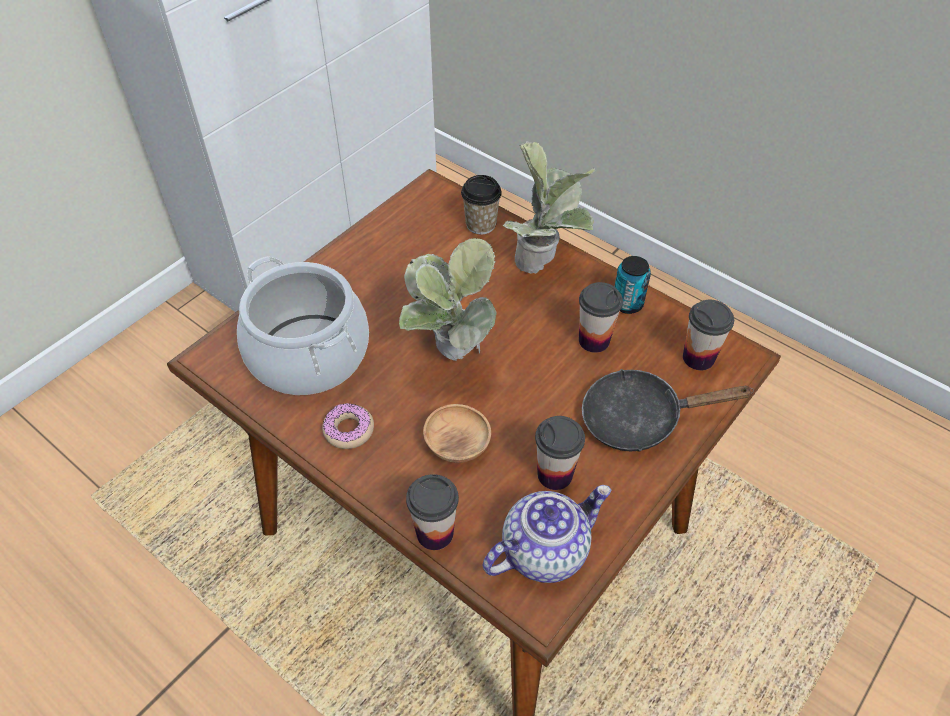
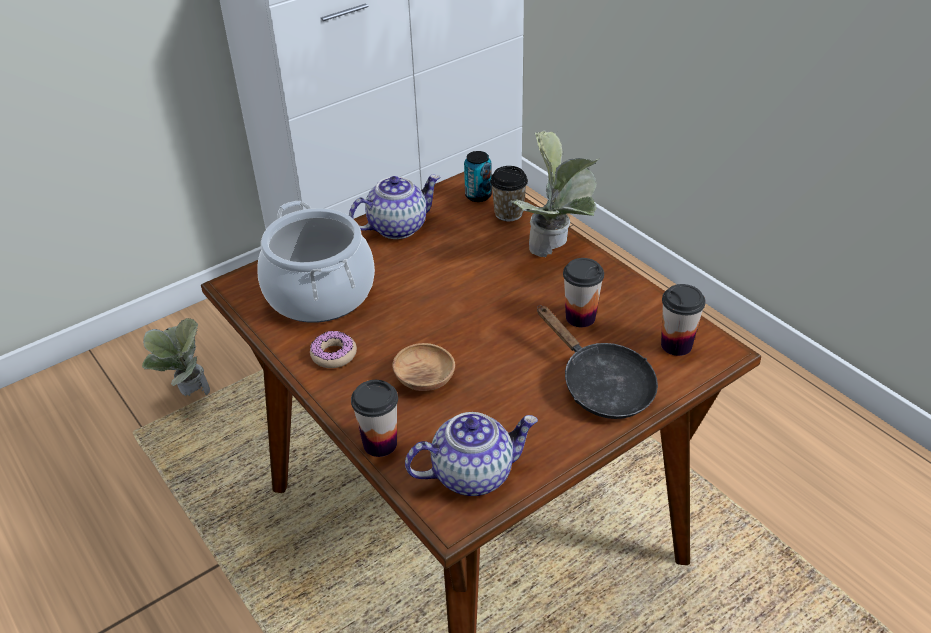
camera: 15 degrees right, 10 degrees down
(368, 257) = (398, 227): none -> teapot
(450, 358) = (442, 313): potted plant -> potted plant (188, 395)
(554, 474) = (504, 417): cup -> none
(627, 304) = (623, 292): can -> can (478, 196)
(640, 419) = (601, 385): black frying pan -> black frying pan turned 135 degrees counterclockwise

